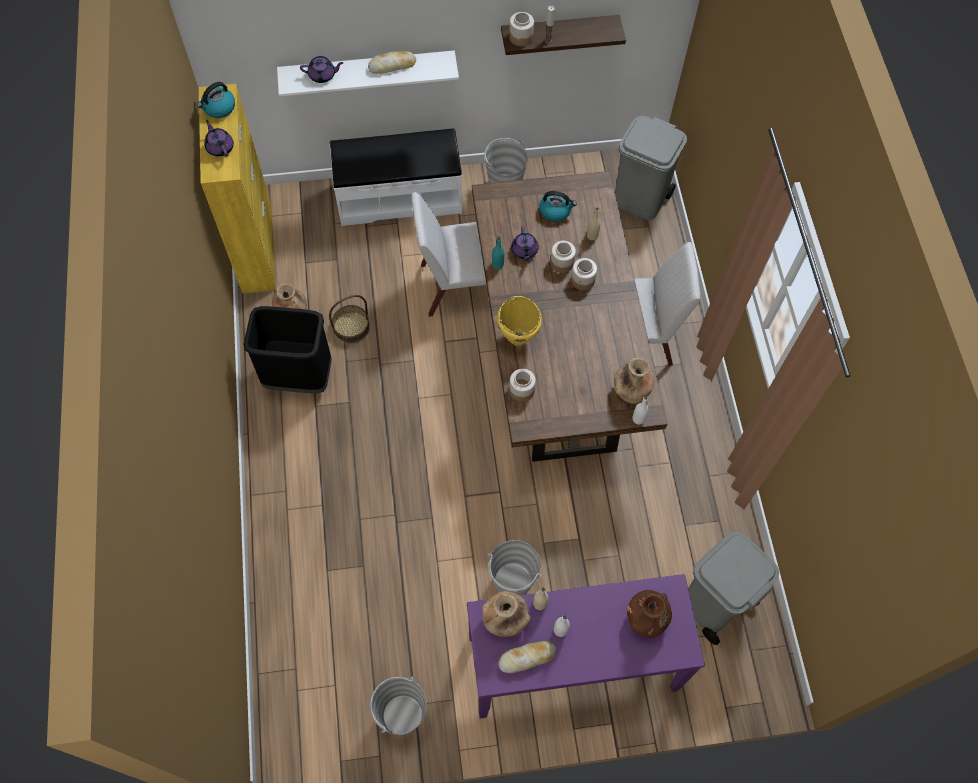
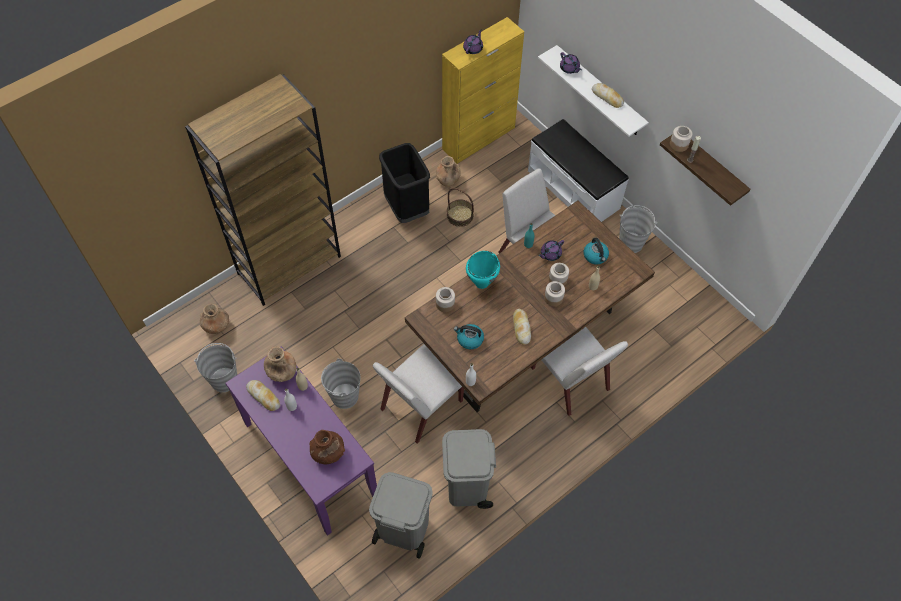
camera: 60 degrees right, 5 degrees down
(219, 108) = (500, 33): kettle -> kettle (469, 339)
(285, 552) = (289, 264): none -> brown bookcase
(518, 337) = (482, 283): yellow cooking pot -> turquoise cooking pot
(574, 505) = (420, 406): none -> white chair
(600, 331) = (521, 328): none -> bread
(631, 389) = (490, 367): brown vase -> brown vase (217, 326)
(640, 199) = (690, 329): grey trash can -> grey trash can (467, 486)

